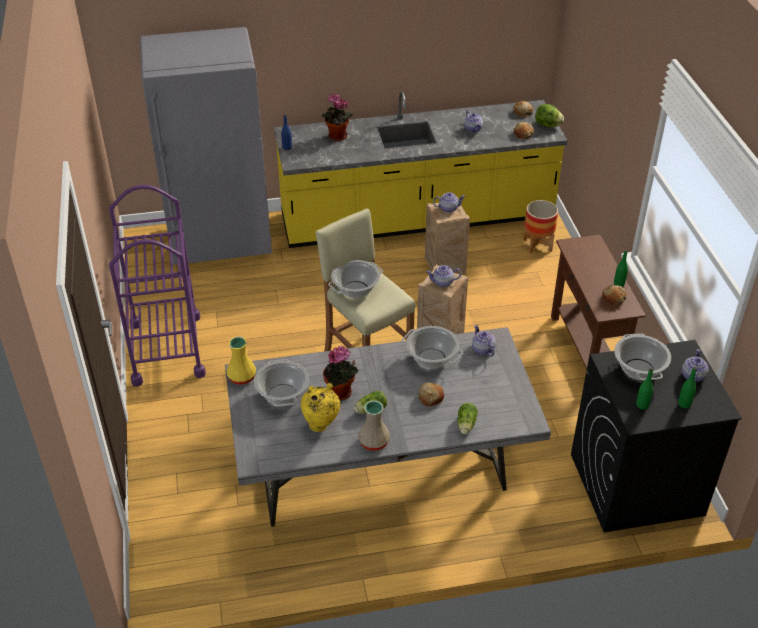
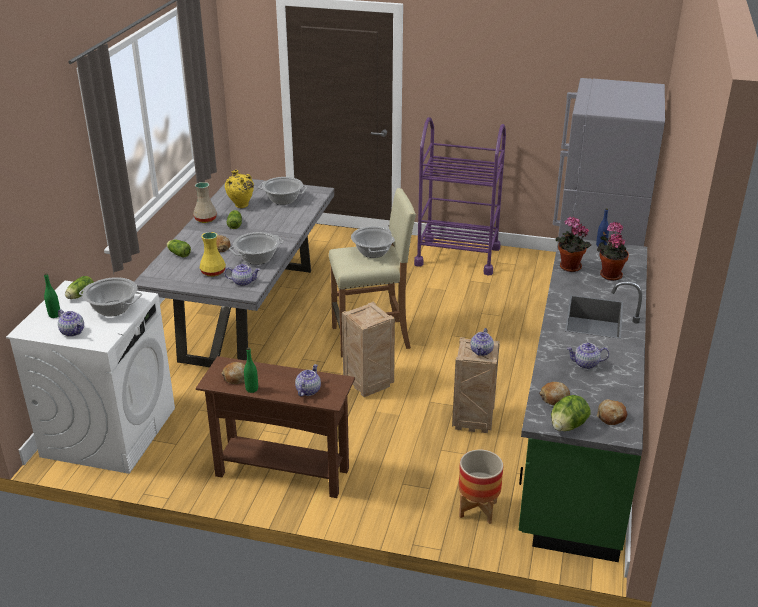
camera: 115 degrees right, 10 degrees down
(242, 376) = (315, 191): yellow vase -> yellow vase (213, 272)
(341, 393) = (261, 218): potted plant -> potted plant (568, 267)
(416, 219) = (578, 430): yellow counter -> green counter
(442, 282) = (365, 314): teapot -> teapot (308, 390)
(635, 484) = (109, 431): black washing machine -> white washing machine
(642, 405) = (80, 296): green bottle -> lettuce

